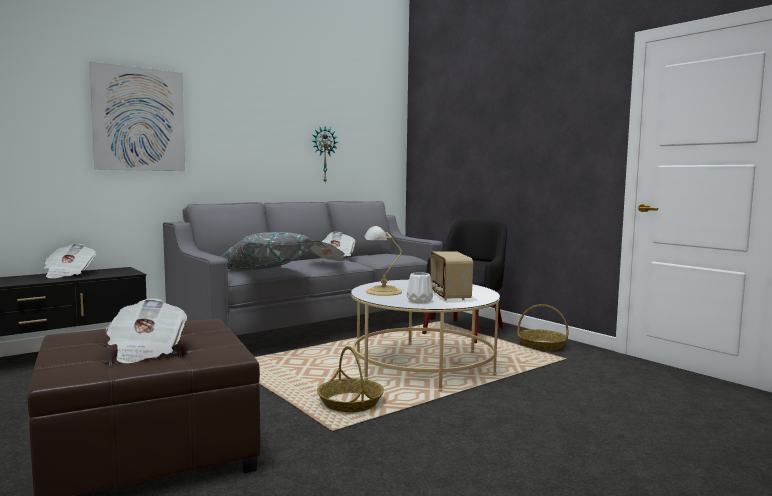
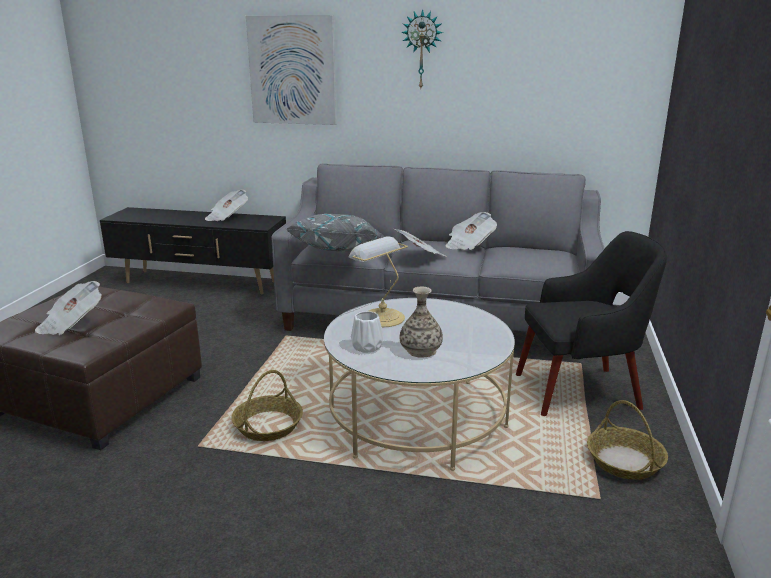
camera: 50 degrees right, 15 degrees up
(323, 154) = (514, 104): wall clock -> wall clock (422, 50)
(449, 296) = (421, 350): radio -> vase

